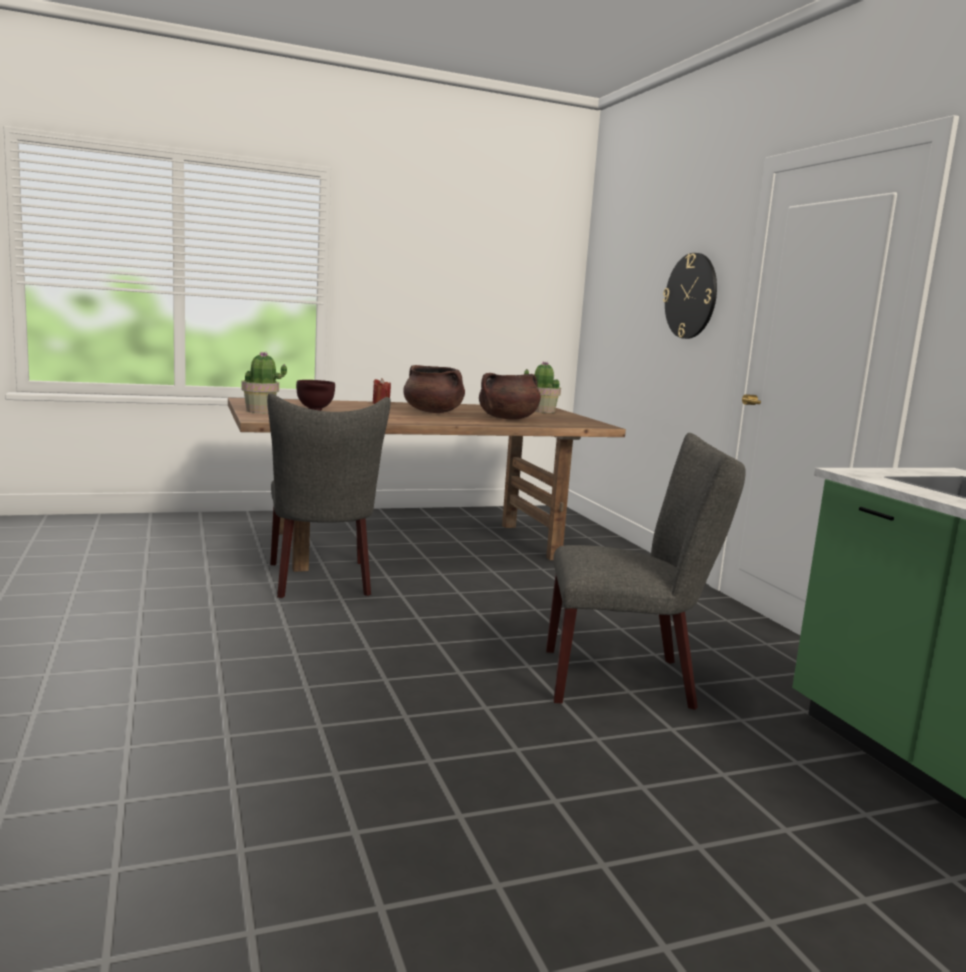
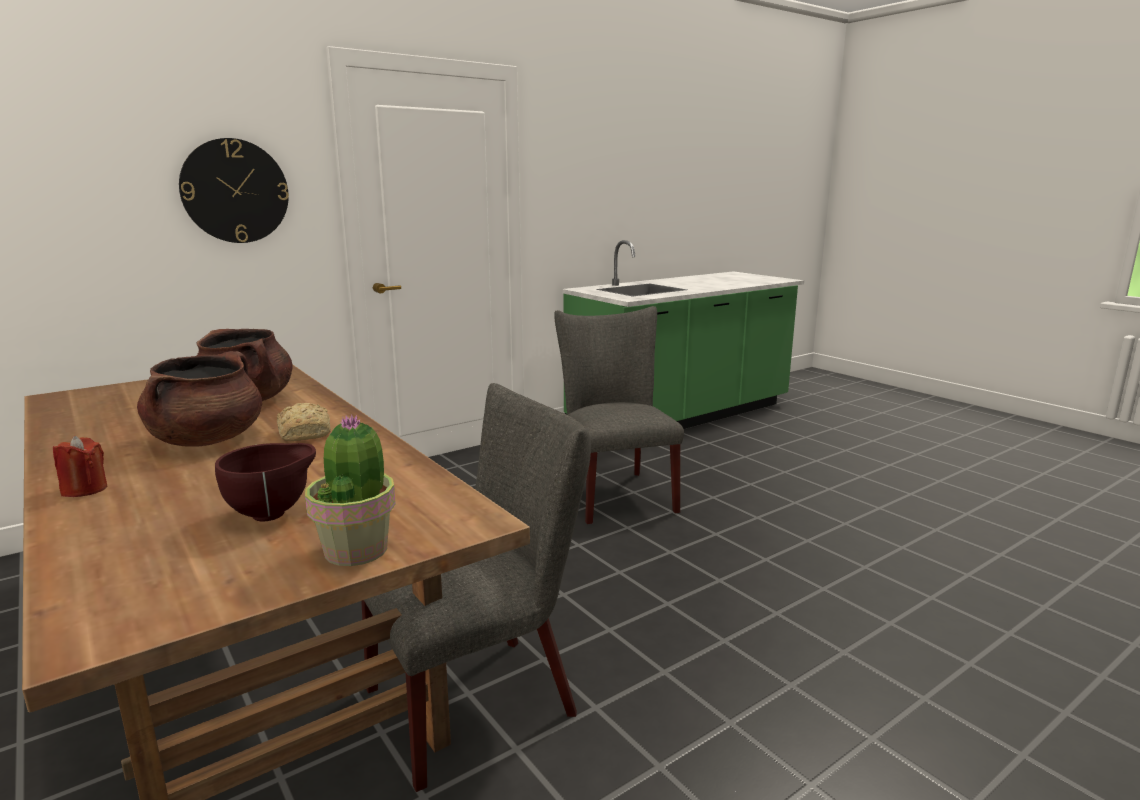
camera: 105 degrees left, 5 degrees up
(427, 418) = (305, 433): none -> bread
(543, 411) = (121, 394): potted plant -> none

